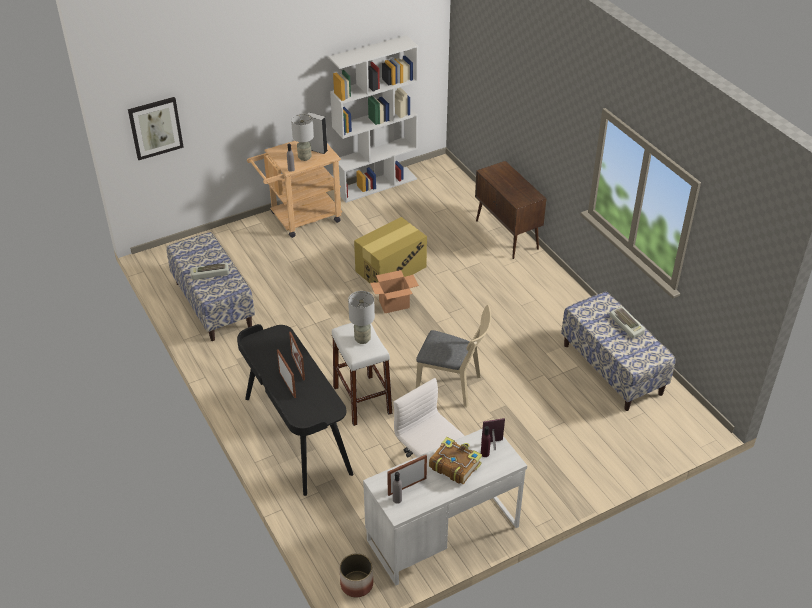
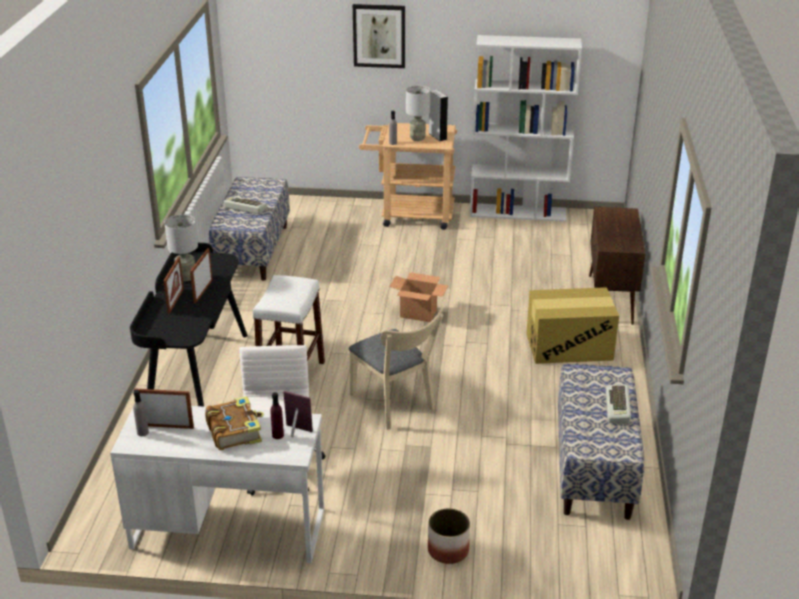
camera: 35 degrees right, 10 degrees down
(155, 128) = (272, 57): picture -> picture (379, 35)
(356, 584) = (96, 528): planter -> planter (447, 550)
(363, 339) = (290, 293): grey table lamp -> grey table lamp (186, 277)
(391, 269) = (450, 284): cardboard box -> cardboard box (569, 346)

